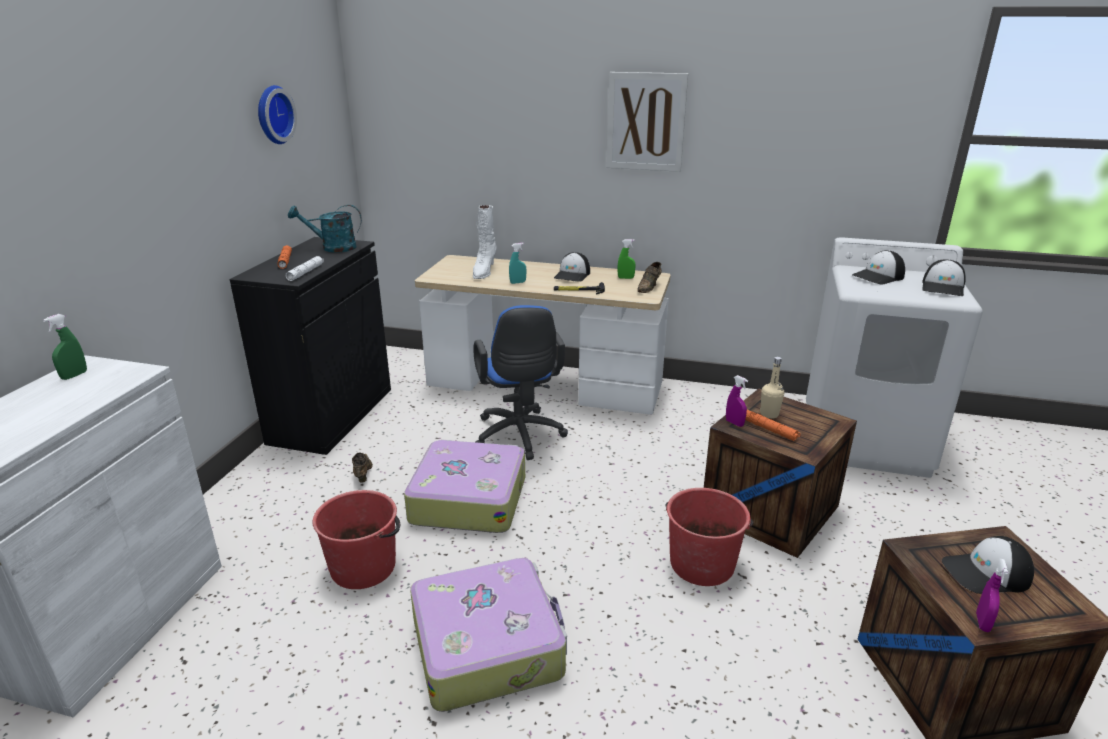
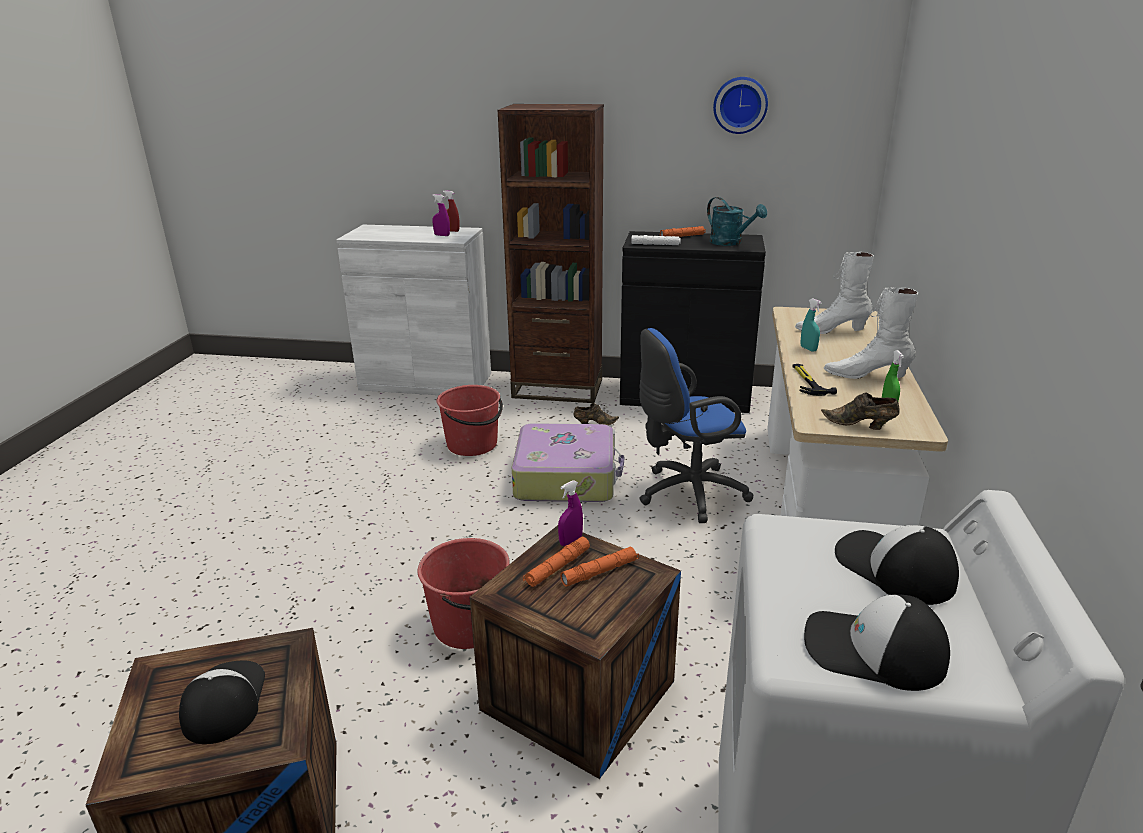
camera: 85 degrees right, 0 degrees up
(74, 375) = (452, 231): green spray bottle -> red spray bottle
(250, 494) = (557, 388): none -> brown bookcase
(332, 248) = (730, 243): turquoise watering can -> turquoise watering can turned 150 degrees clockwise
(488, 645) = (380, 506): suitcase -> none
(572, 275) = (865, 376): cap -> white boot
(646, 122) = (996, 182): picture -> none
(769, 414) = (600, 572): beige bottle -> orange flashlight
(982, 622) = (157, 673): purple spray bottle -> purple spray bottle (442, 235)

